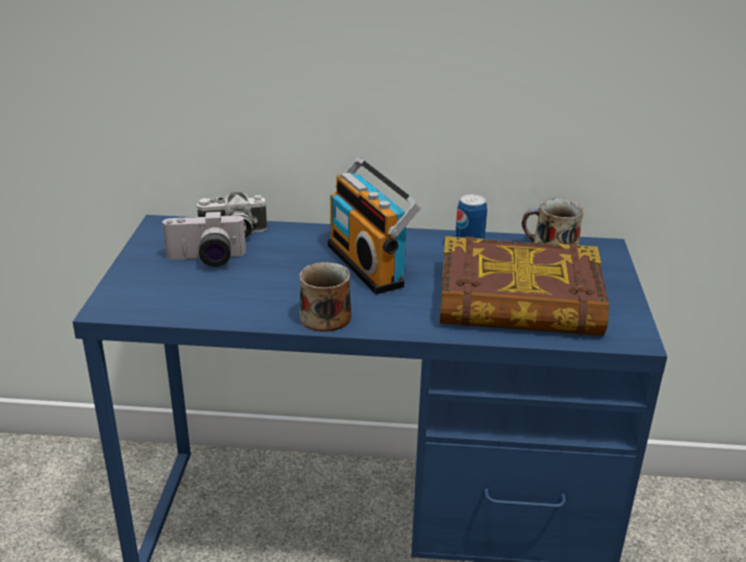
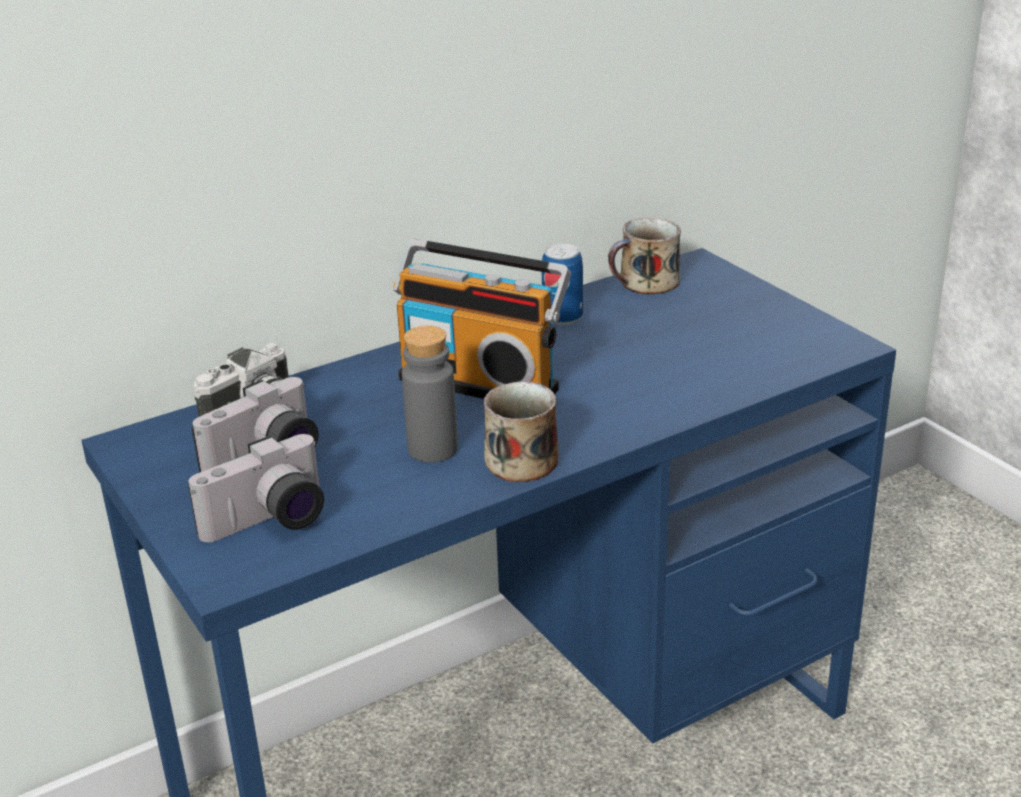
camera: 35 degrees left, 0 degrees up
(162, 291) = (270, 523): none -> camera
(290, 290) = (433, 449): none -> grey bottle
(519, 300) = (695, 353): book -> none

